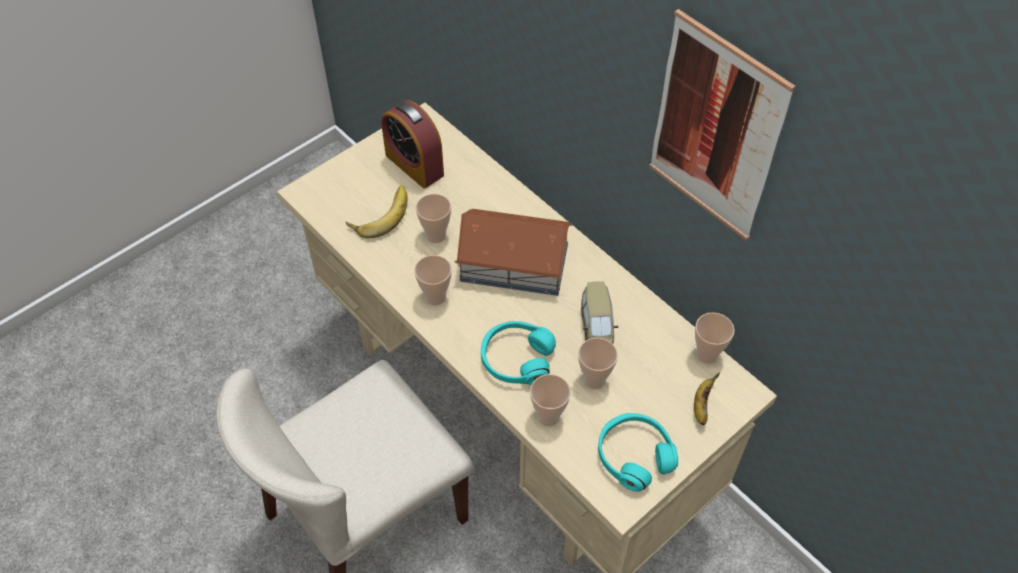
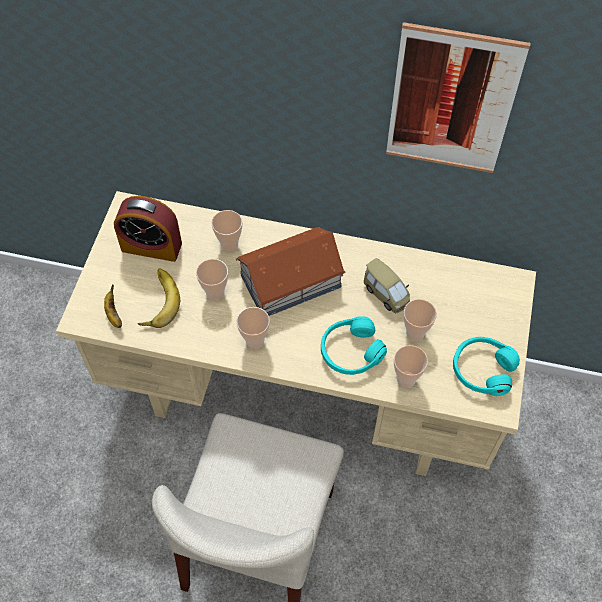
camera: 35 degrees left, 5 degrees up
(702, 405) = (496, 307): banana -> banana (113, 314)
(707, 355) = (472, 270): cup -> cup (229, 245)

